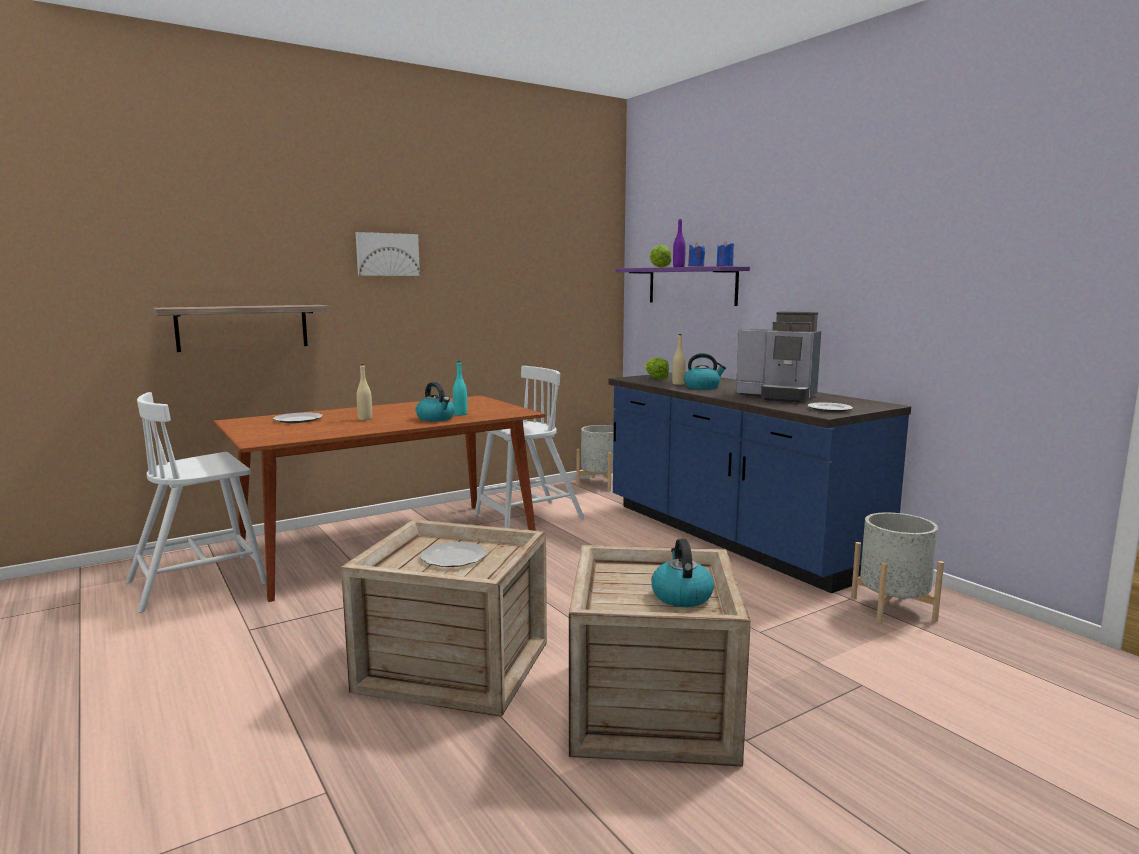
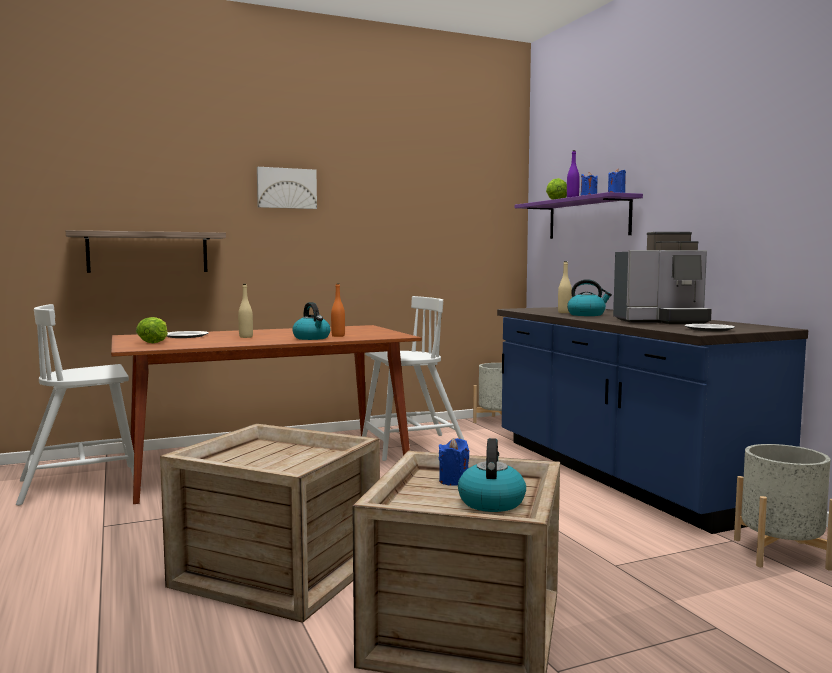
camera: 10 degrees right, 5 degrees down
(454, 557) = (279, 457): plate -> none
(460, 414) = (338, 336): turquoise bottle -> orange bottle
(635, 575) = (454, 481): none -> blue candle
(655, 378) = (544, 309): lettuce -> lettuce (154, 342)
(778, 396) = (662, 321): coffee machine -> coffee machine turned 45 degrees counterclockwise

